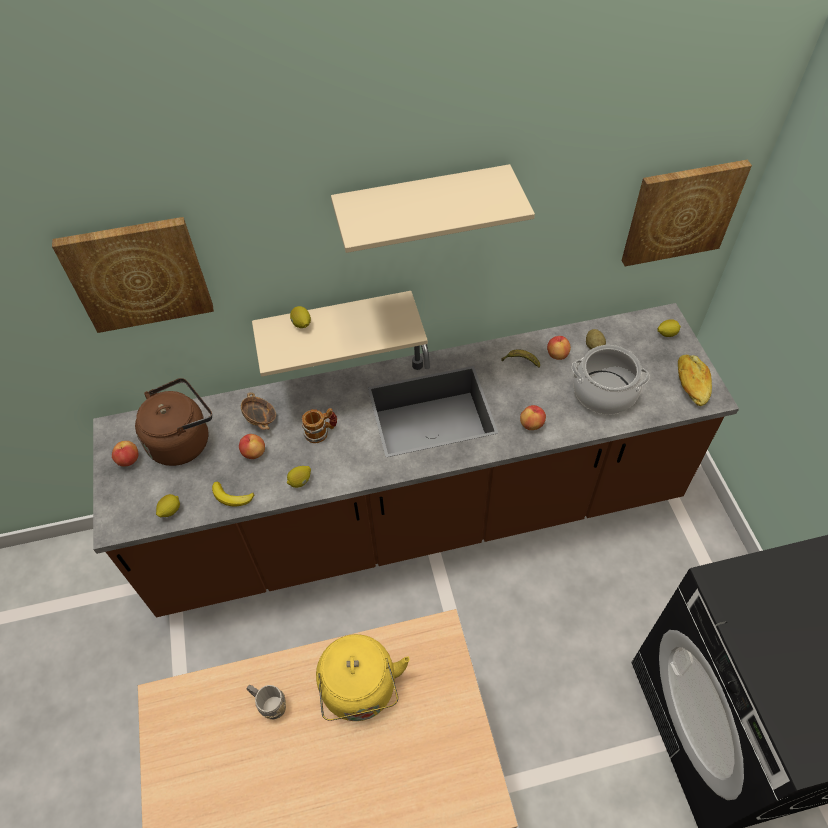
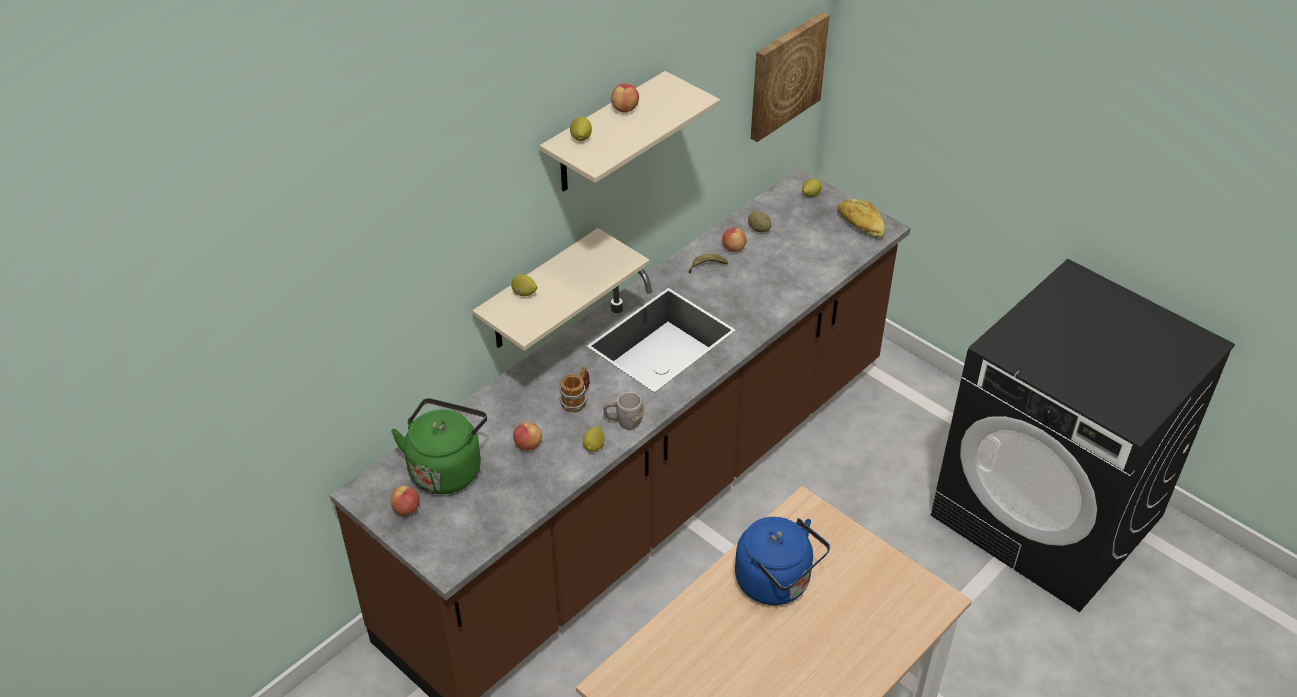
camera: 35 degrees left, 10 degrees down
(138, 273) = (386, 286): picture -> none
(170, 510) = (491, 527): lemon -> lemon (581, 138)
(183, 440) = (446, 468): brown kettle -> green kettle
(231, 497) = (541, 488): banana -> none
(261, 419) = (508, 416): bowl -> none
(269, 704) = (708, 634): grey mug -> grey mug (623, 422)
(360, 692) = (777, 583): yellow kettle -> blue kettle
(531, 424) = (758, 311): apple -> apple (625, 109)
(604, 393) = (797, 261): cooking pot -> none

